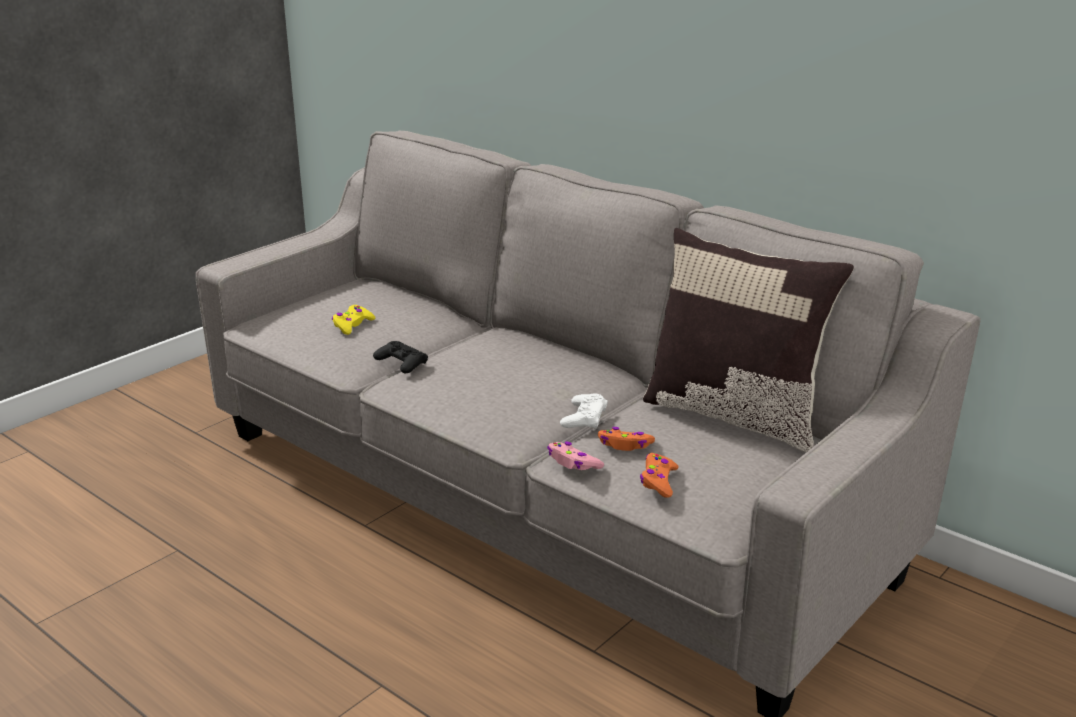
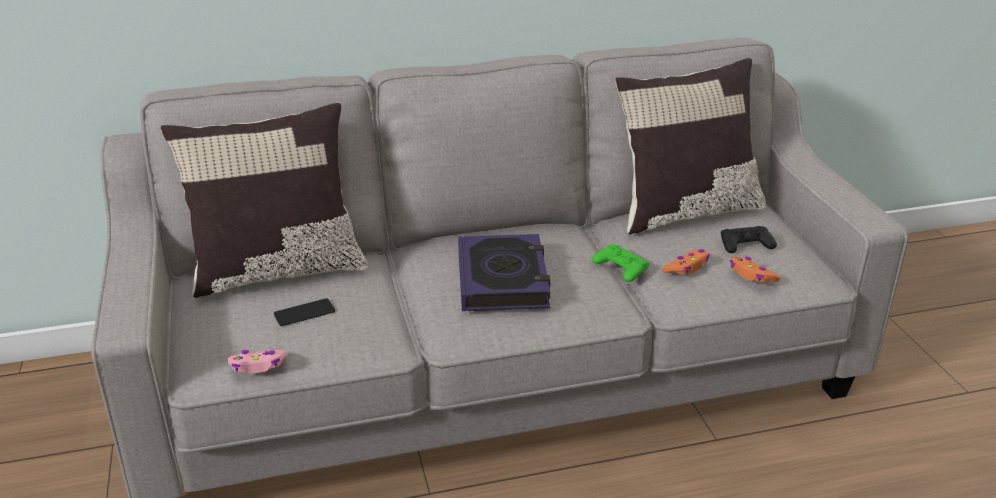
camera: 55 degrees left, 5 degrees up
(352, 325) = (304, 313): yellow game controller -> phone
(395, 299) = (278, 271): none -> pillow
(401, 362) = (418, 315): black game controller -> black game controller (745, 245)
(488, 374) = (503, 280): none -> book
(573, 463) = (687, 299): pink game controller -> pink game controller (258, 366)
(584, 417) = (621, 268): white game controller -> green game controller

